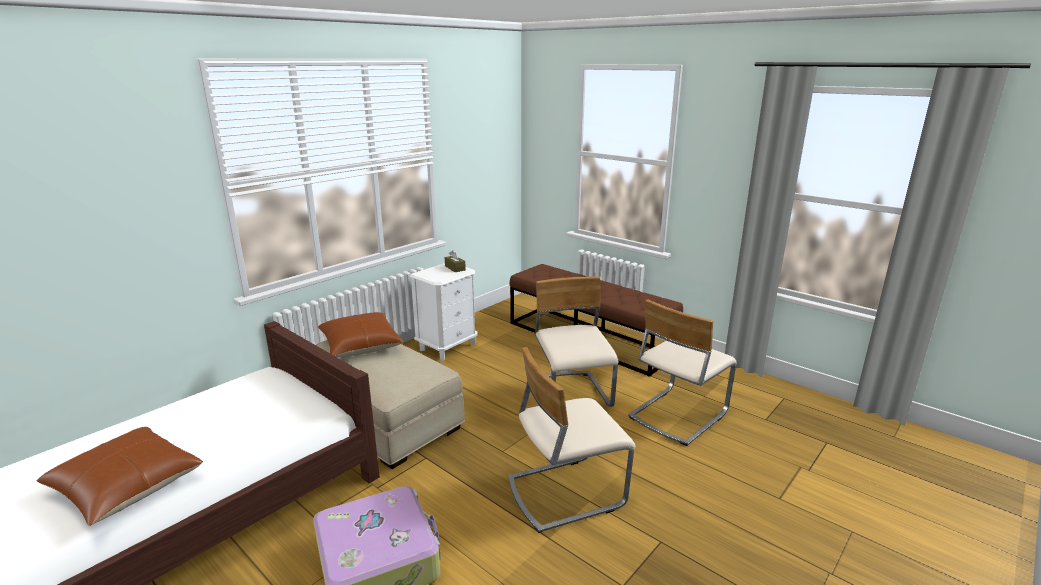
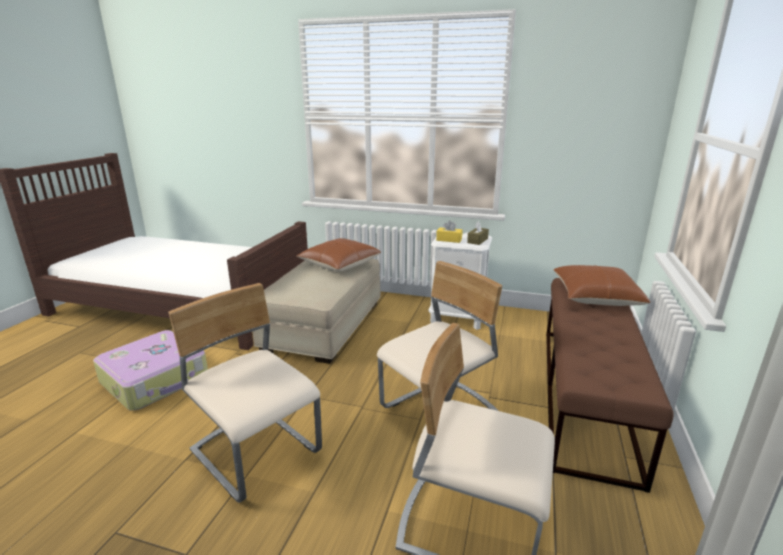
camera: 65 degrees right, 0 degrees up
(127, 486) = (144, 261): brown pillow -> brown pillow (596, 297)
(438, 276) = (449, 240): none -> yellow tissue box

